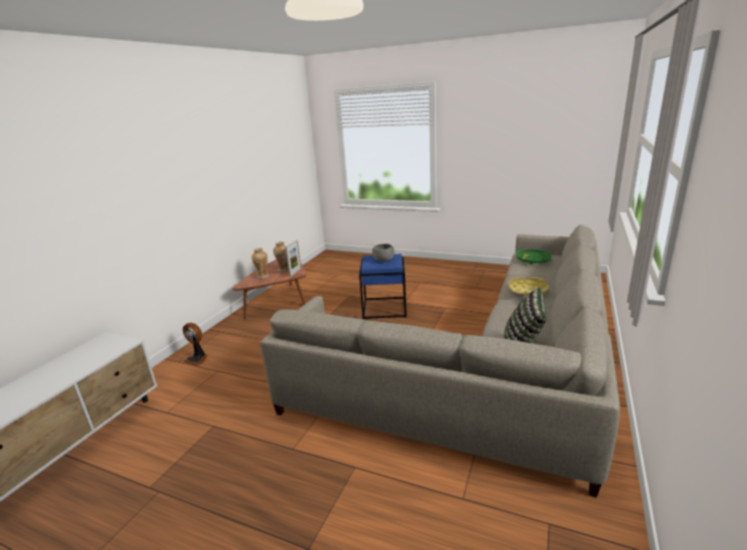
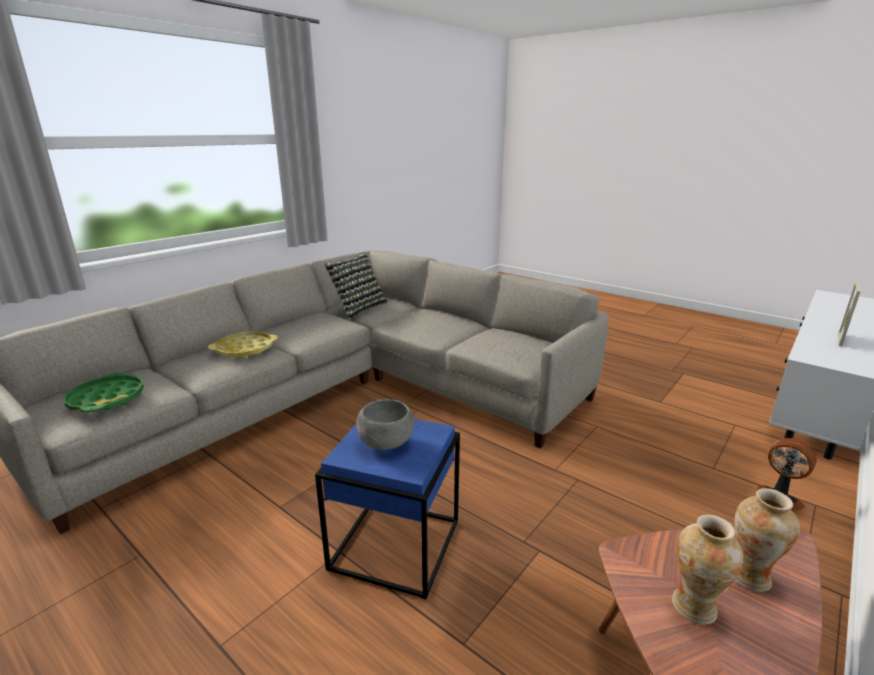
camera: 165 degrees left, 0 degrees up
(295, 272) = (637, 567): picture frame -> picture frame (840, 339)

